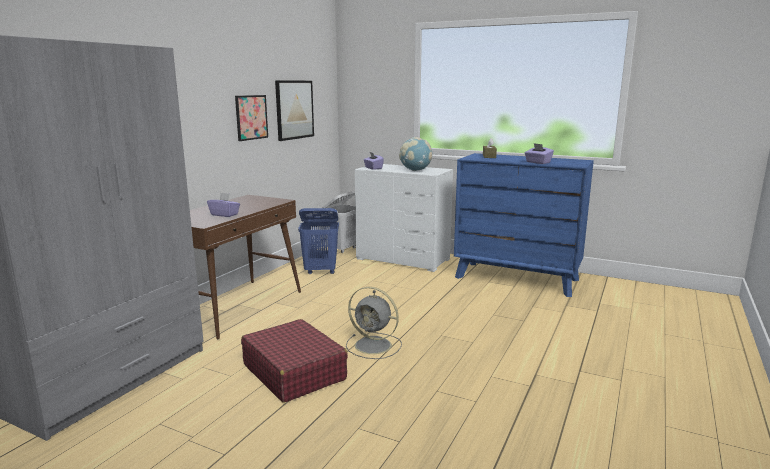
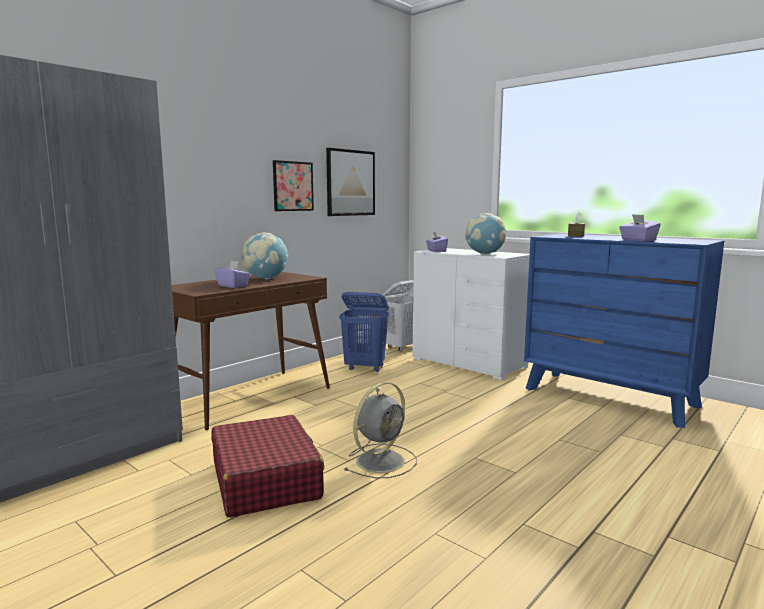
camera: 15 degrees right, 5 degrees down
(243, 204) = (265, 278): none -> globe
(374, 346) = (382, 460): grey fan -> grey fan turned 90 degrees counterclockwise

